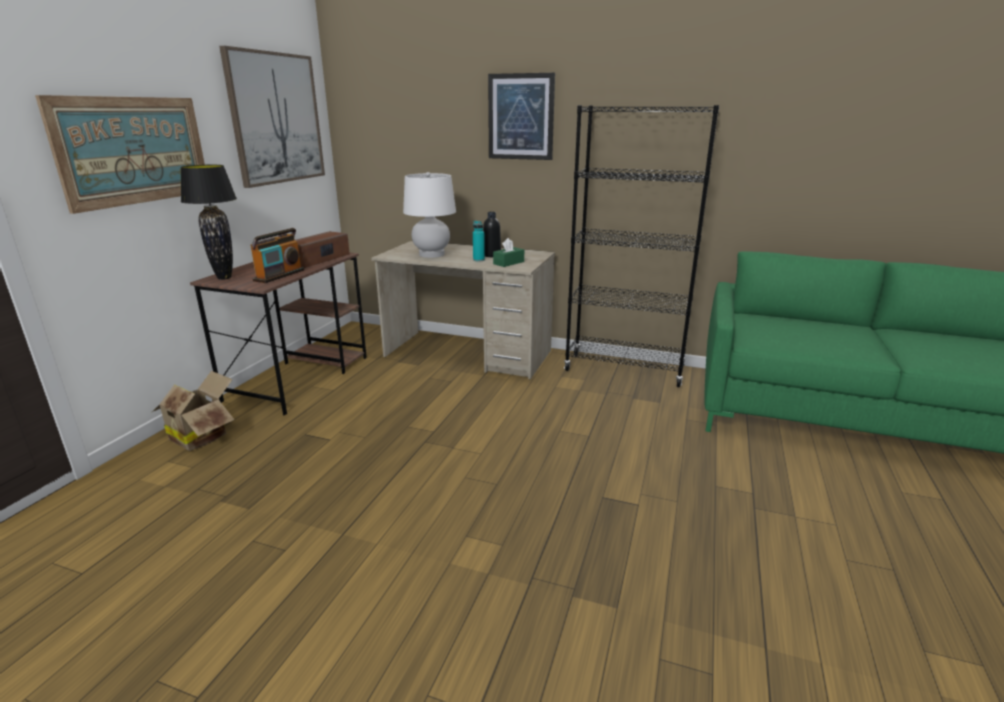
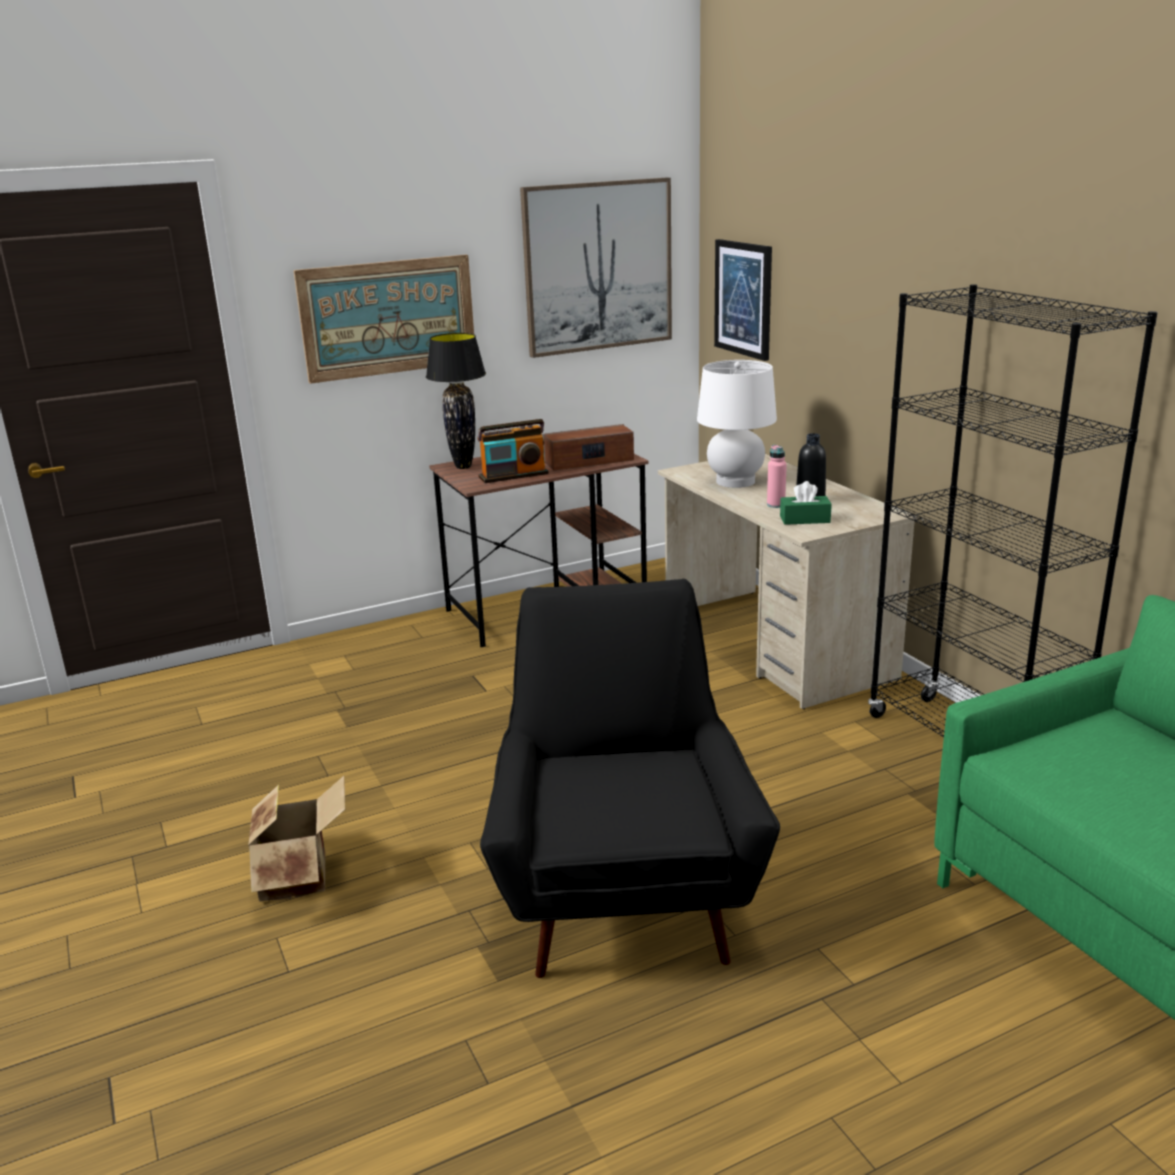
camera: 45 degrees right, 0 degrees up
(201, 436) = (393, 641): cardboard box -> cardboard box (301, 876)
(478, 260) = (776, 505): turquoise bottle -> pink bottle
(521, 117) = (896, 288): picture -> picture (743, 298)
(600, 514) = (624, 897): none -> black armchair

